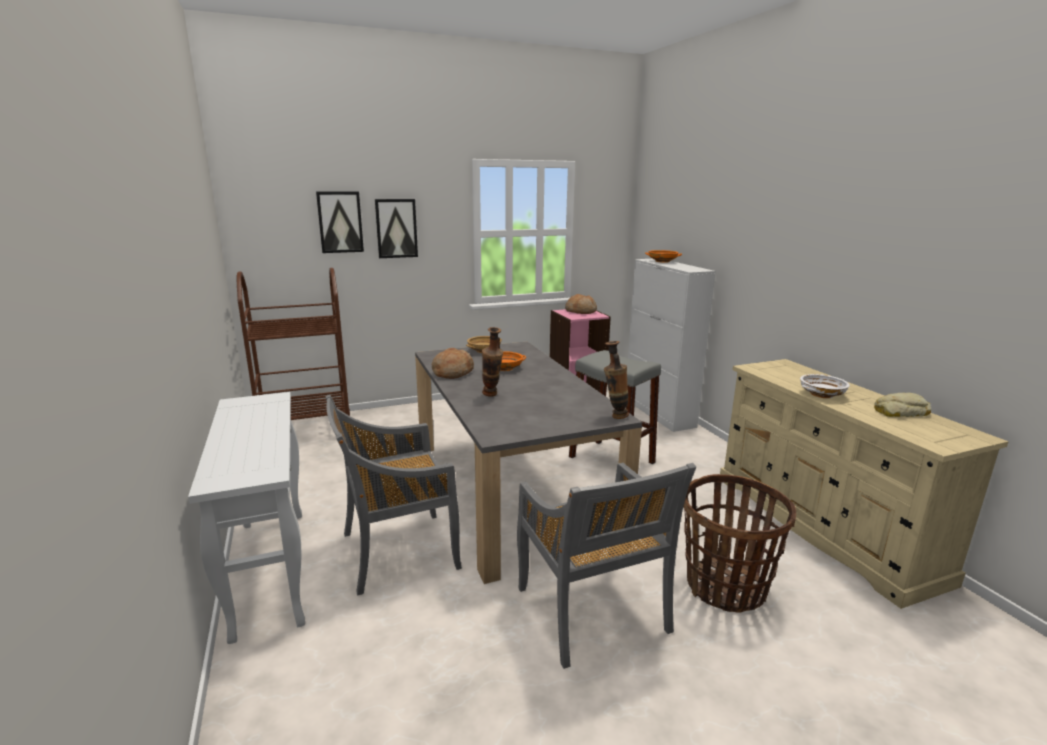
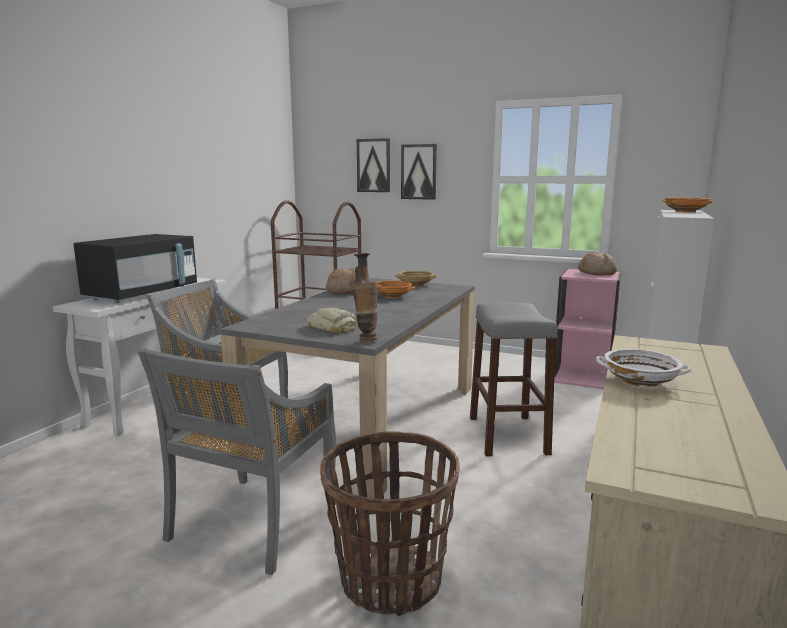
camera: 45 degrees right, 5 degrees down
(255, 439) = (143, 294): none -> black microwave
(492, 395) = (325, 307): vase -> none
(899, 412) = (708, 429): bread -> bread (332, 327)

